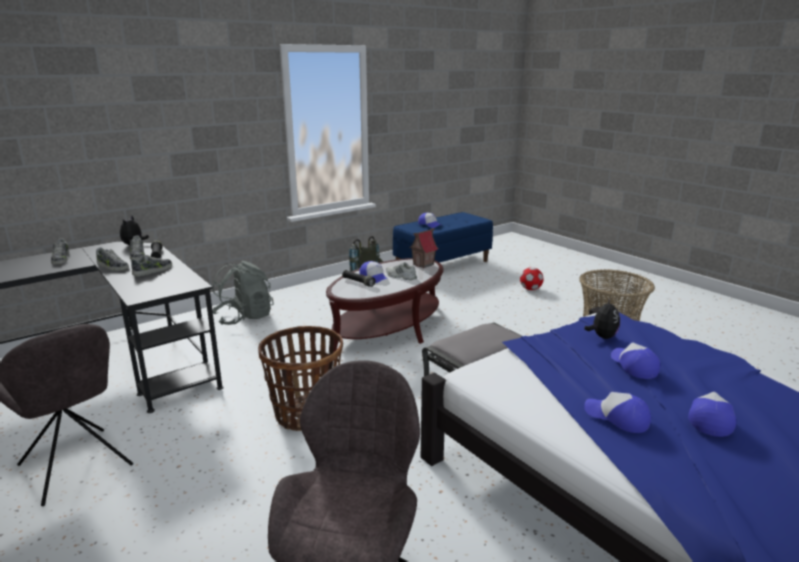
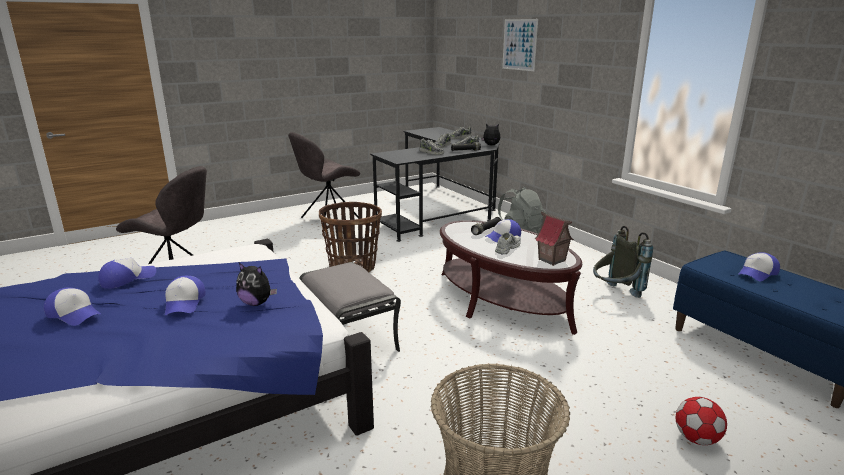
camera: 95 degrees right, 0 degrees up
(119, 111) = (519, 44): none -> picture
(633, 366) = (185, 303): cap -> cap turned 90 degrees clockwise

